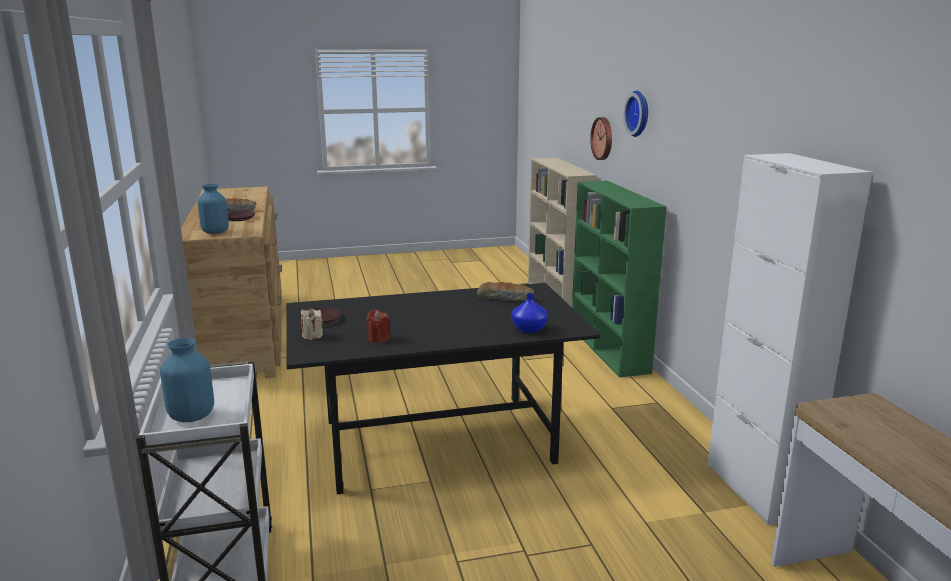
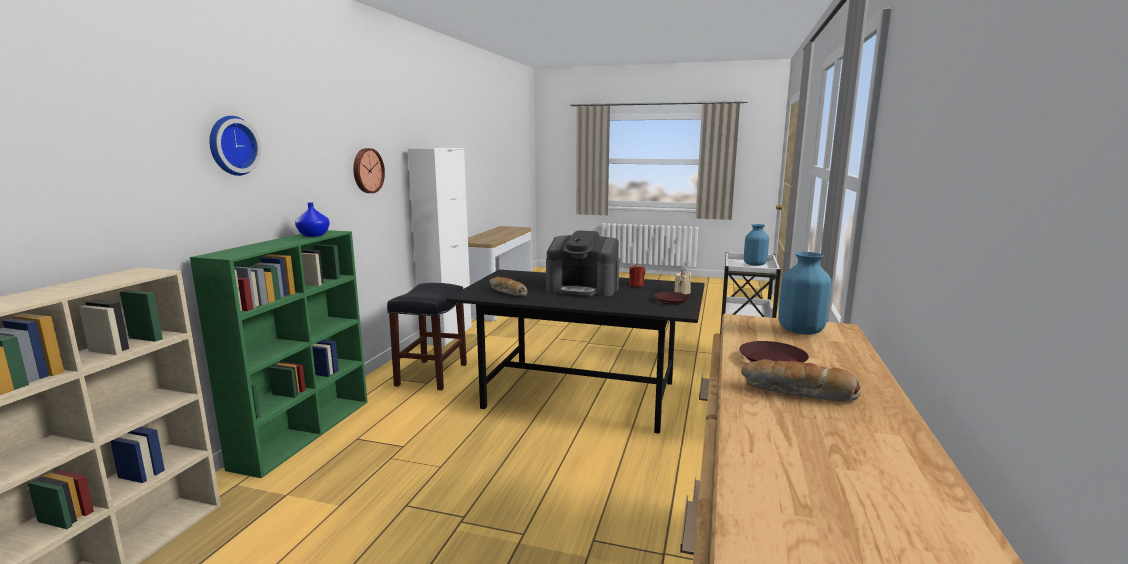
camera: 150 degrees left, 5 degrees down
(435, 319) = (583, 288): none -> coffee machine
(529, 329) = (533, 276): blue vase -> blue vase (313, 235)
(603, 138) = (128, 202): wall clock -> wall clock (367, 170)
(628, 418) = (432, 374): none -> black stool

